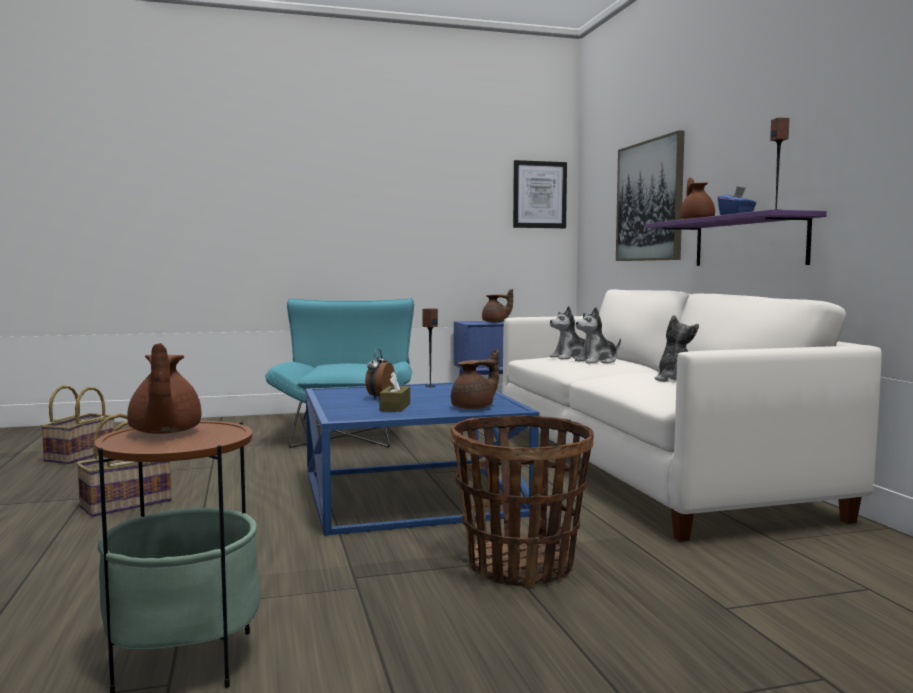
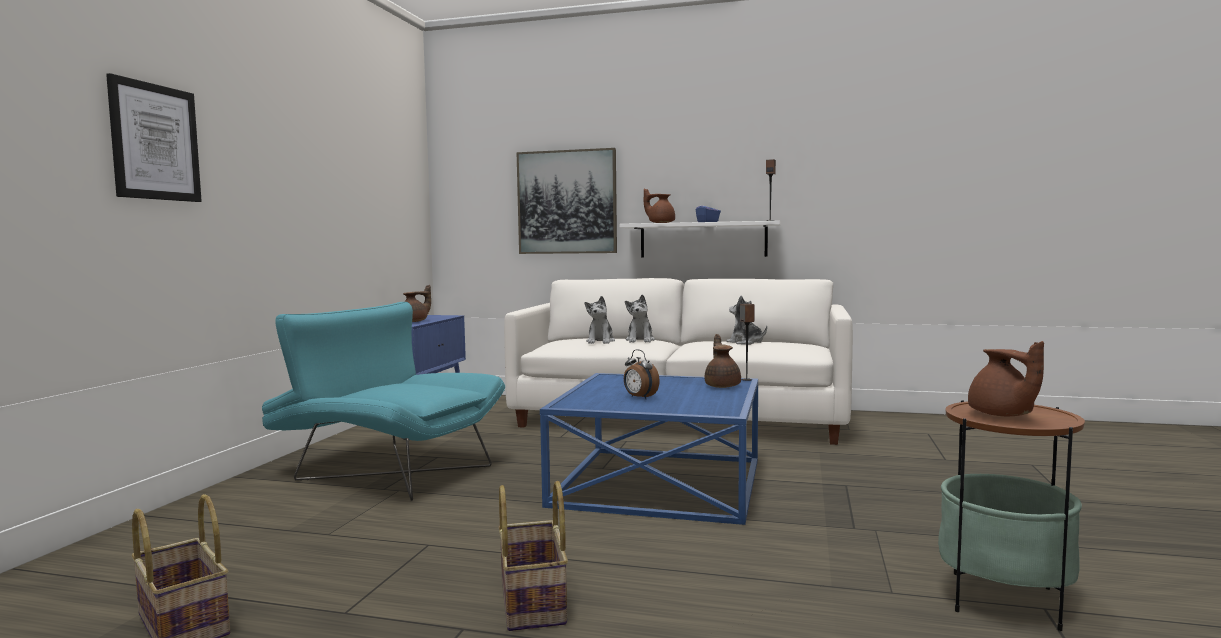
camera: 60 degrees left, 0 degrees up
(164, 432) = (1002, 415): brown teapot -> brown teapot turned 60 degrees clockwise
(395, 407) = (693, 398): brown tissue box -> none
(430, 386) = (599, 383): speaker -> speaker (746, 379)
(520, 566) = (857, 483): basket -> none
(539, 194) = (409, 185): picture -> picture (155, 142)
(748, 242) = (703, 240): purple shelf -> white shelf

